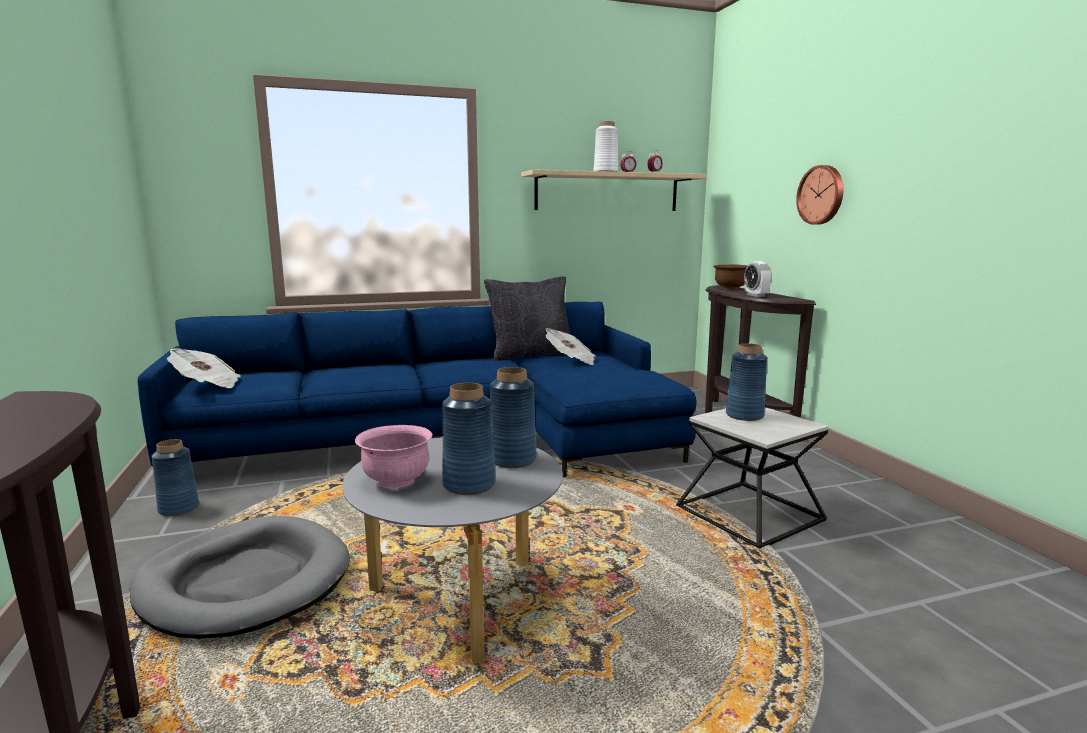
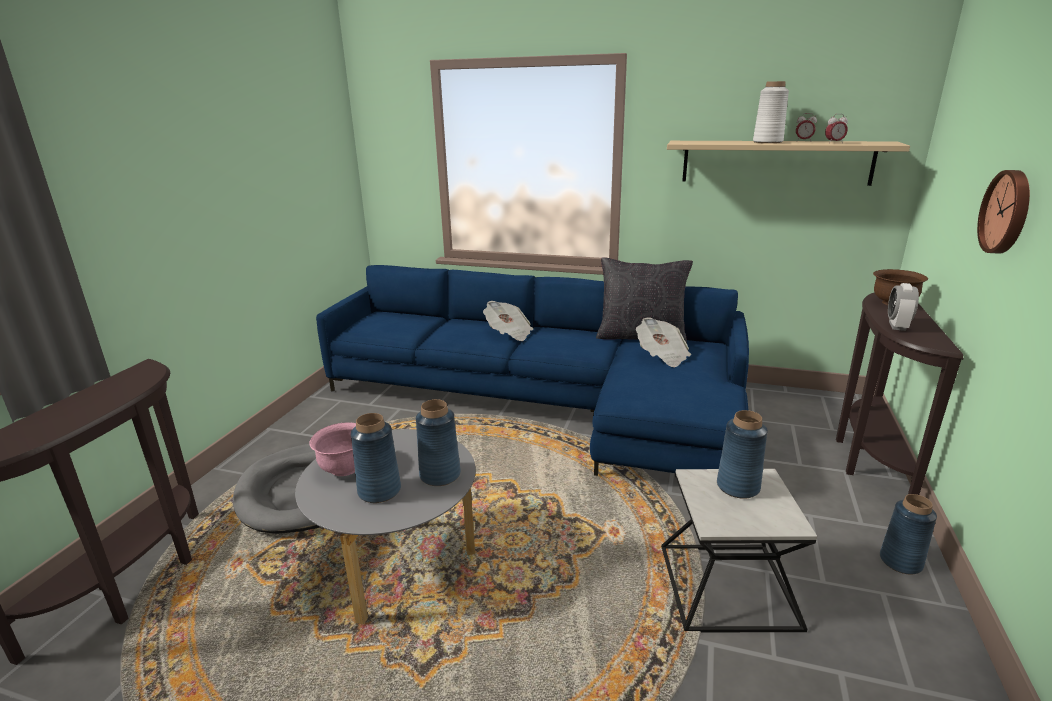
camera: 35 degrees right, 10 degrees up
(179, 508) = (326, 414): blue vase -> blue vase (900, 561)
(207, 384) = (366, 324): newspaper -> newspaper (509, 333)

